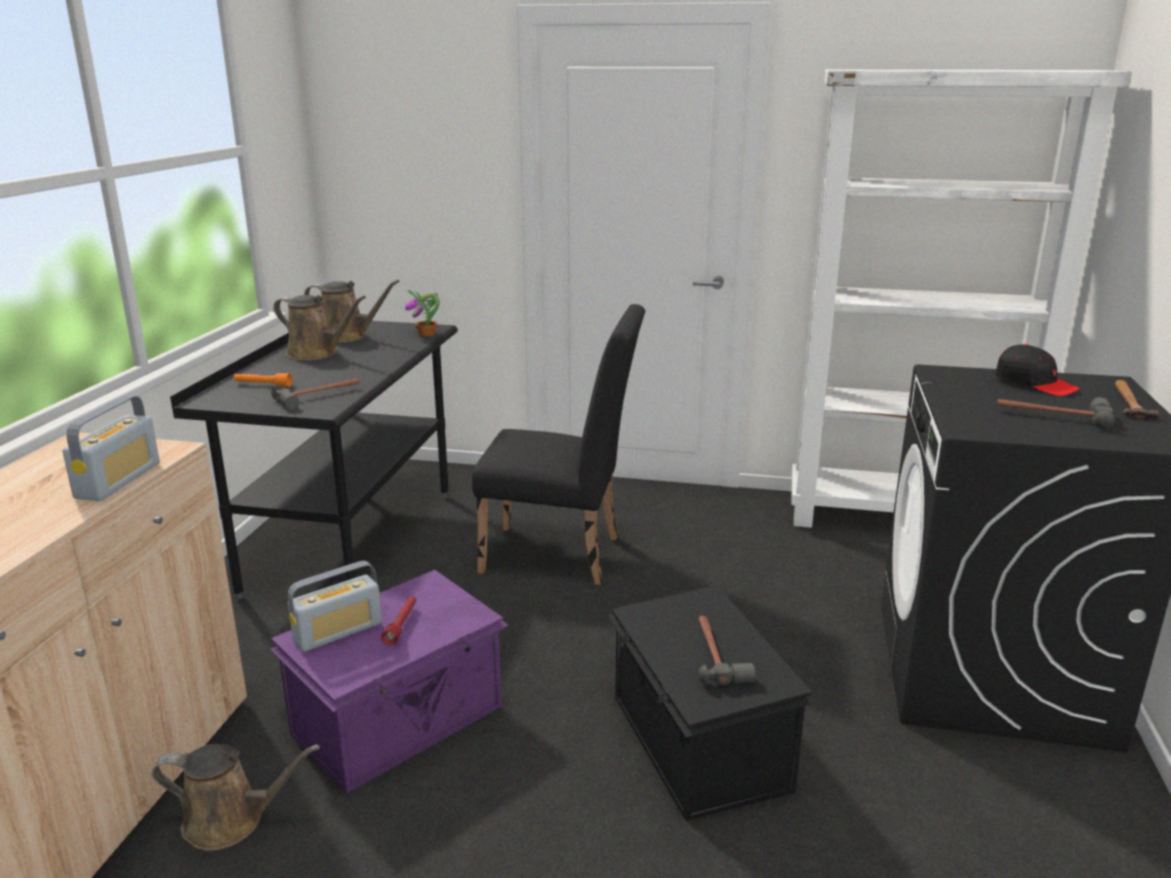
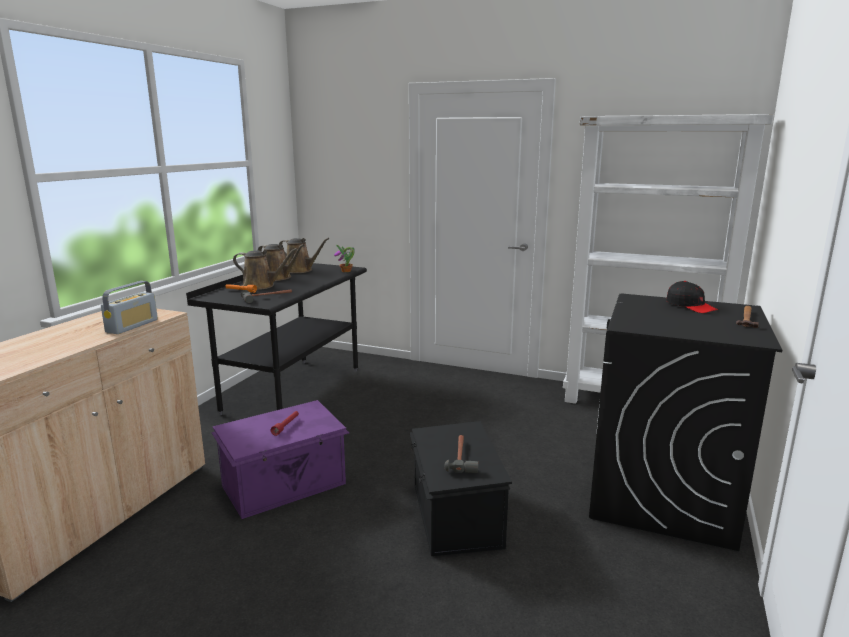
camera: 10 degrees right, 5 degrees down
(231, 821) = (174, 526): brown watering can -> brown watering can (261, 286)
(338, 632) = (250, 426): radio -> none
(561, 556) = (412, 407): black chair -> none
(1052, 416) = (687, 322): hammer -> none

